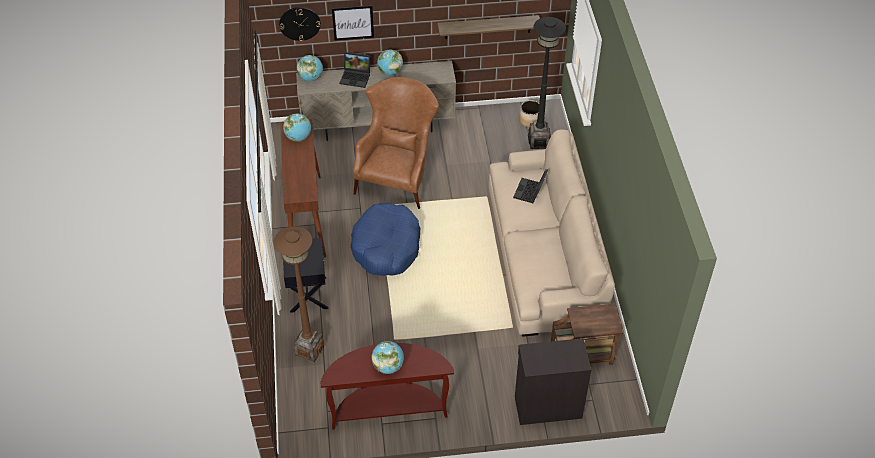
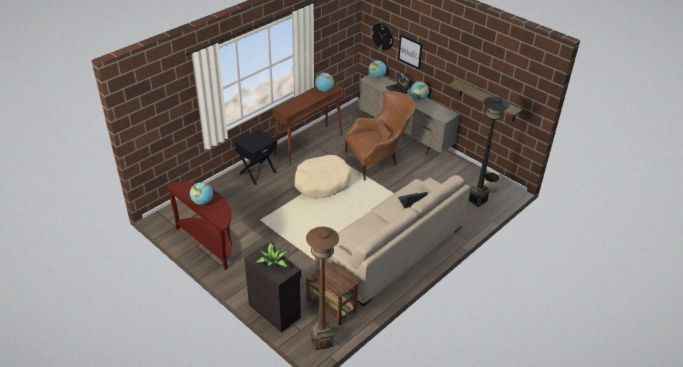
camera: 50 degrees right, 10 degrees down
(309, 350) = (221, 193): brown floor lamp -> brown floor lamp (321, 341)
(386, 247) = (322, 183): blue dog bed -> beige dog bed
(553, 355) = (272, 262): none -> potted plant

